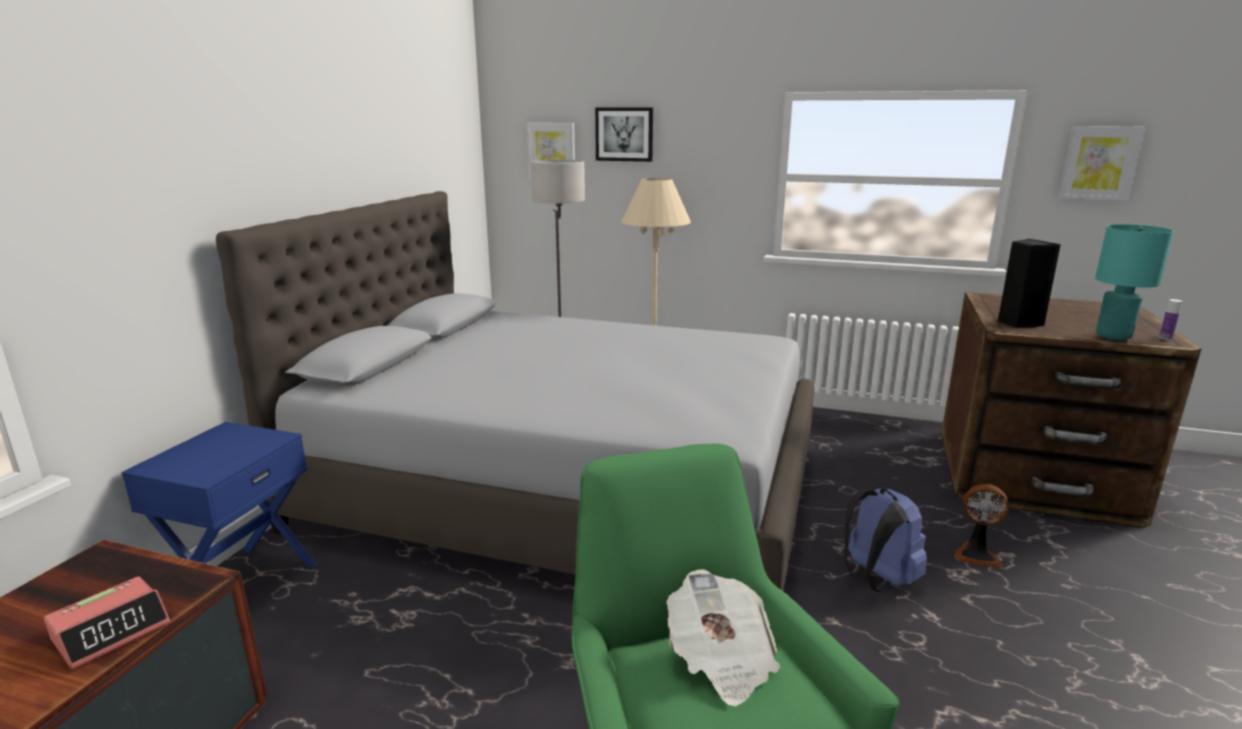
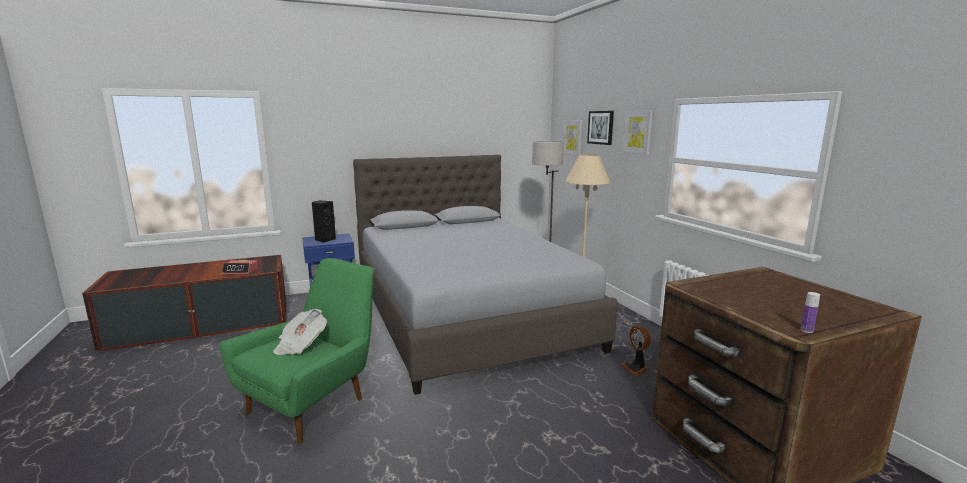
camera: 50 degrees right, 5 degrees down
(876, 579) = (504, 410): blue backpack -> none
(976, 554) = (585, 437): fan -> fan (636, 368)
(1017, 323) = (712, 286): black speaker -> black speaker (324, 240)
(1098, 163) = (910, 162): picture -> picture (638, 132)
(1113, 338) = (751, 314): turquoise table lamp -> none

